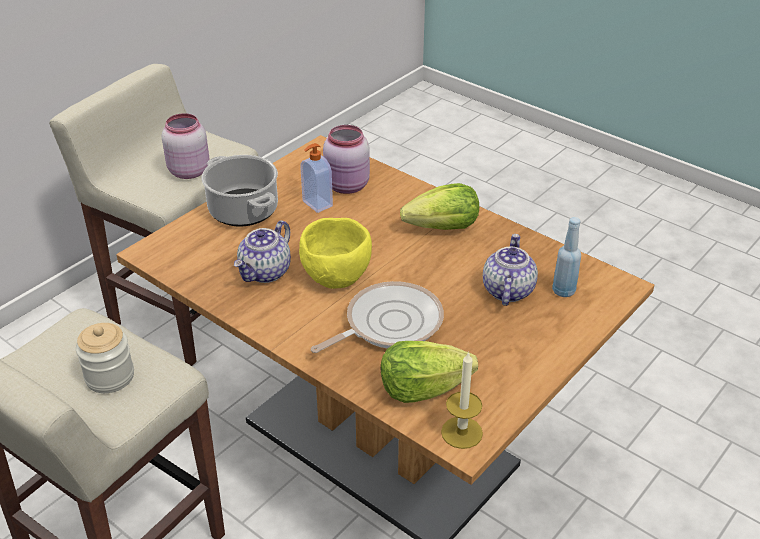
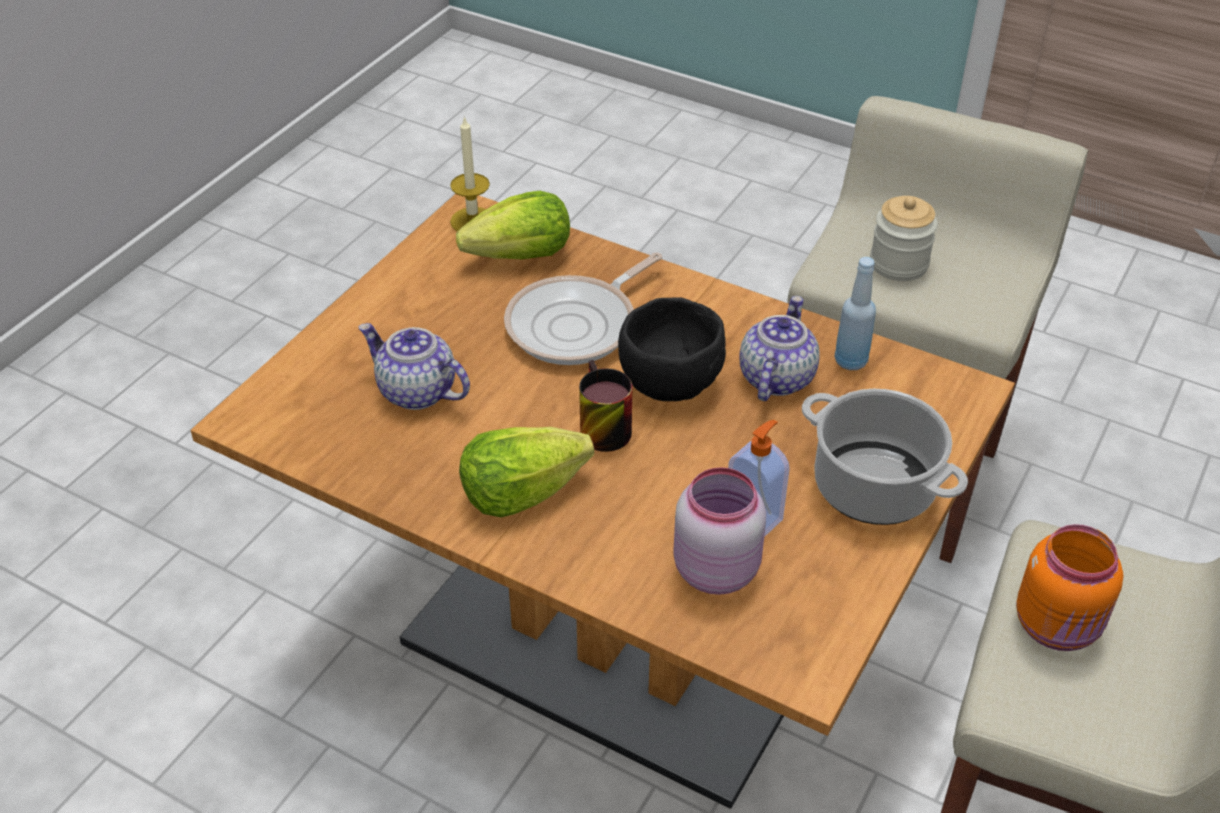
camera: 170 degrees right, 5 degrees up
(188, 171) = (1058, 627): pink jar -> orange jar
(336, 275) = (671, 385): yellow bowl -> black bowl
(390, 256) = (598, 427): none -> mug
(507, 290) = (416, 392): teapot -> teapot turned 120 degrees clockwise
(563, 291) = (332, 400): blue bottle -> blue bottle (850, 361)

